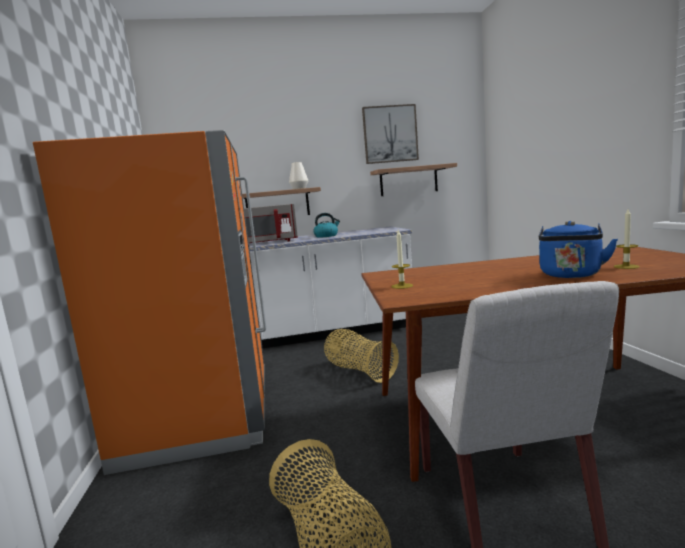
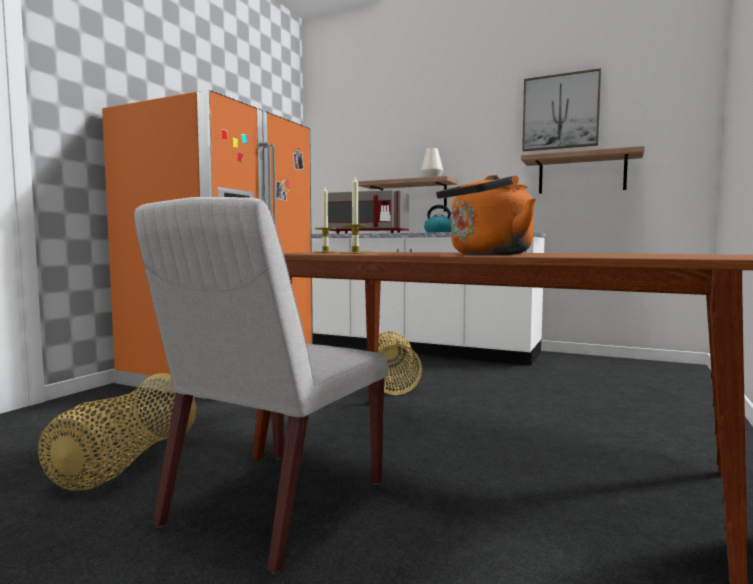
camera: 35 degrees right, 5 degrees down
(570, 275) = (486, 254): blue kettle -> orange kettle
(626, 266) = (596, 255): candle -> candle (355, 253)

